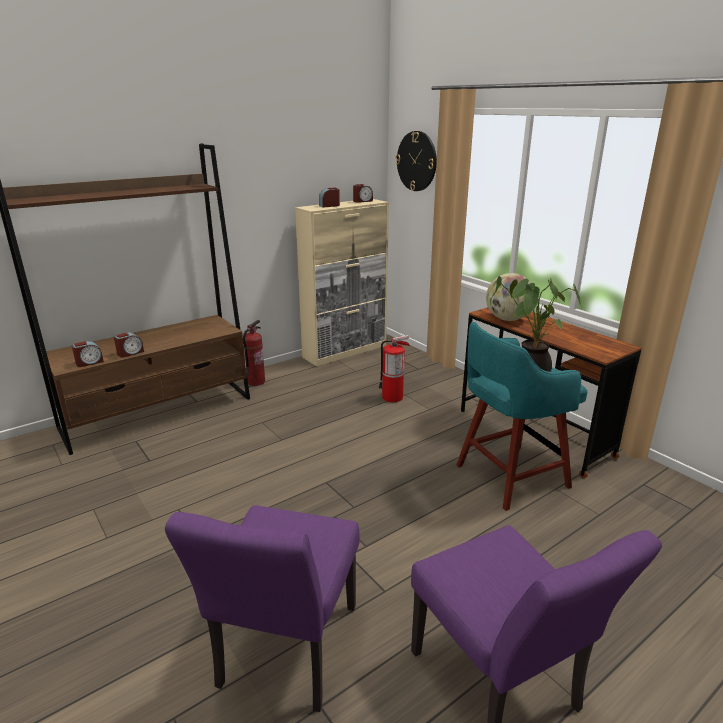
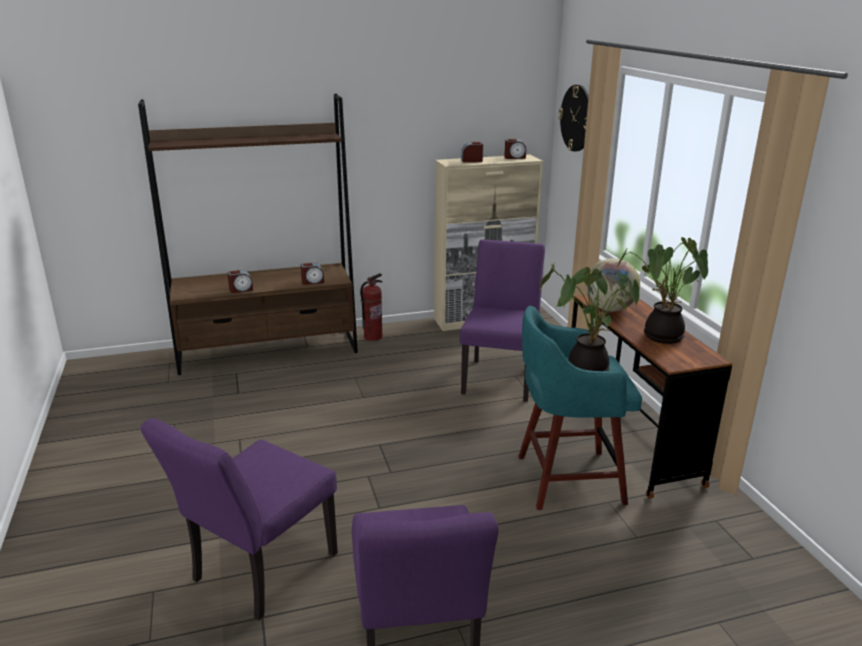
camera: 20 degrees right, 0 degrees up
(89, 362) = (203, 293): alarm clock -> alarm clock (312, 282)
(392, 397) = (500, 376): fire extinguisher -> purple chair
(567, 335) = (659, 336): none -> potted plant

